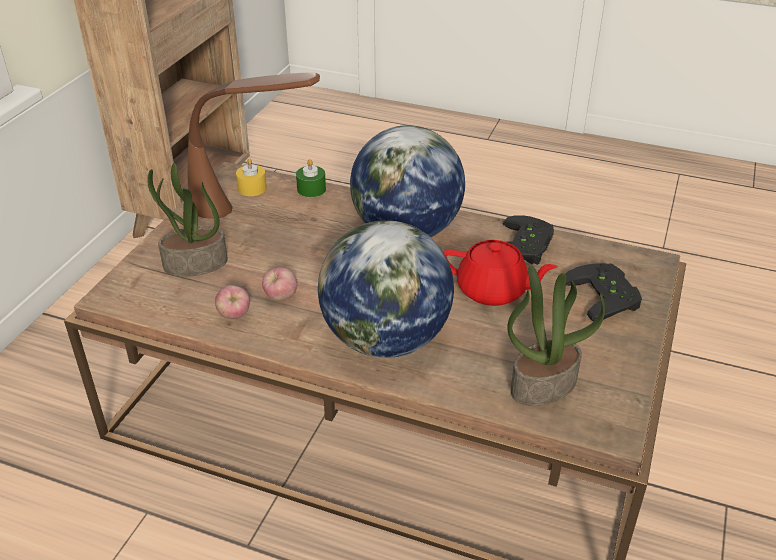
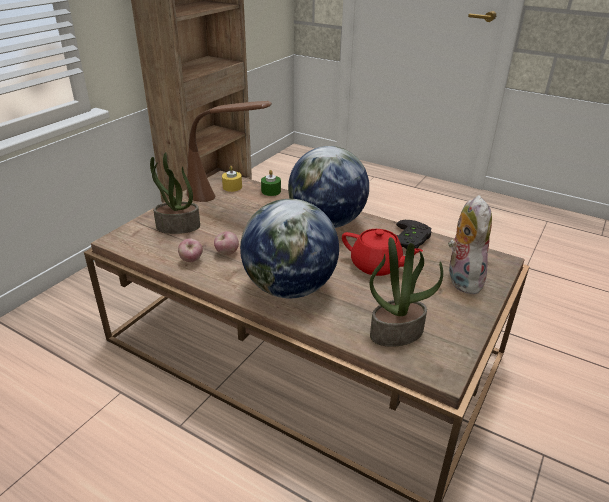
camera: 10 degrees right, 5 degrees down
(606, 296) = (461, 279): black game controller -> plush toy

